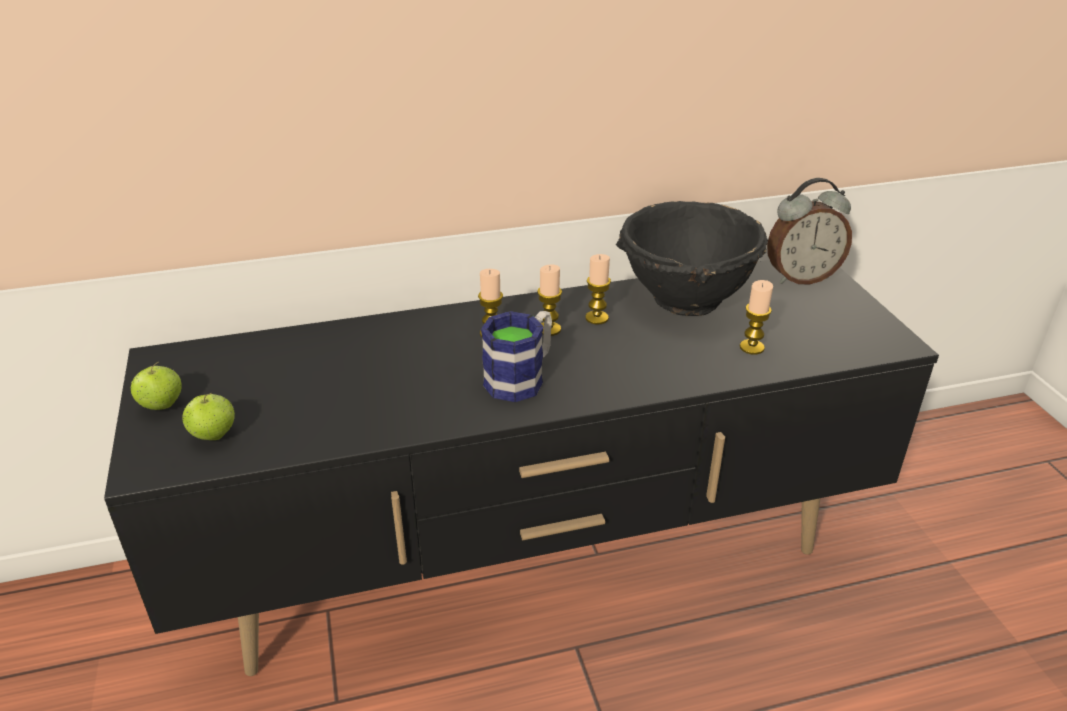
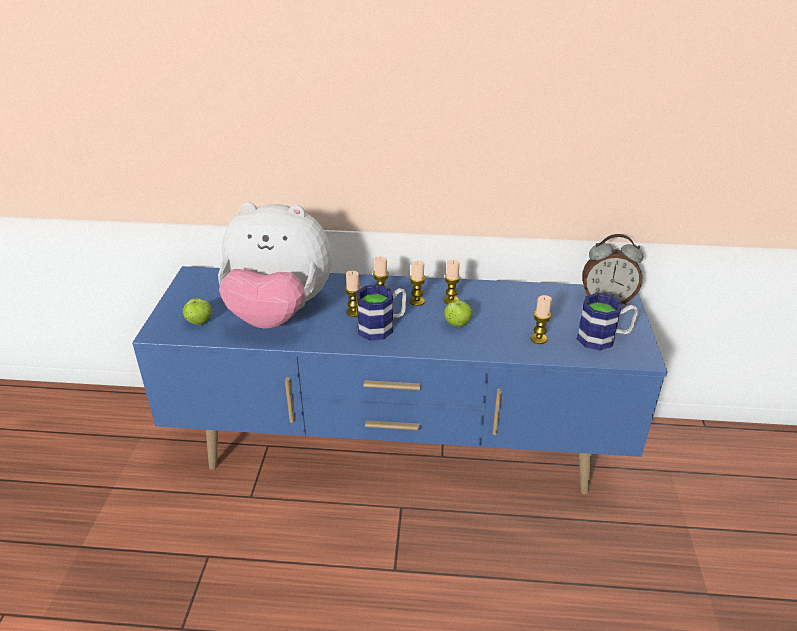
camera: 20 degrees right, 0 degrees up
(162, 406) = (182, 301): apple -> apple (457, 324)
(344, 392) = (278, 313): none -> plush toy
(464, 364) = (354, 312): none -> candle
(534, 563) = (400, 451): black tv stand -> blue tv stand
(684, 300) = (515, 300): black bowl -> none
(833, 328) = (604, 338): none -> mug

